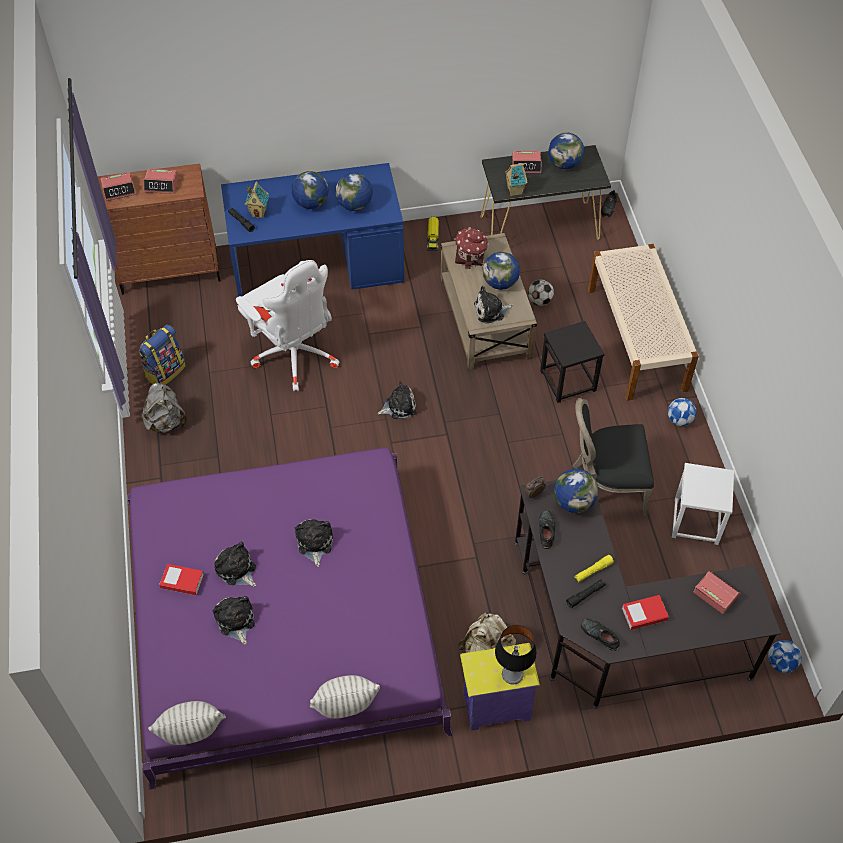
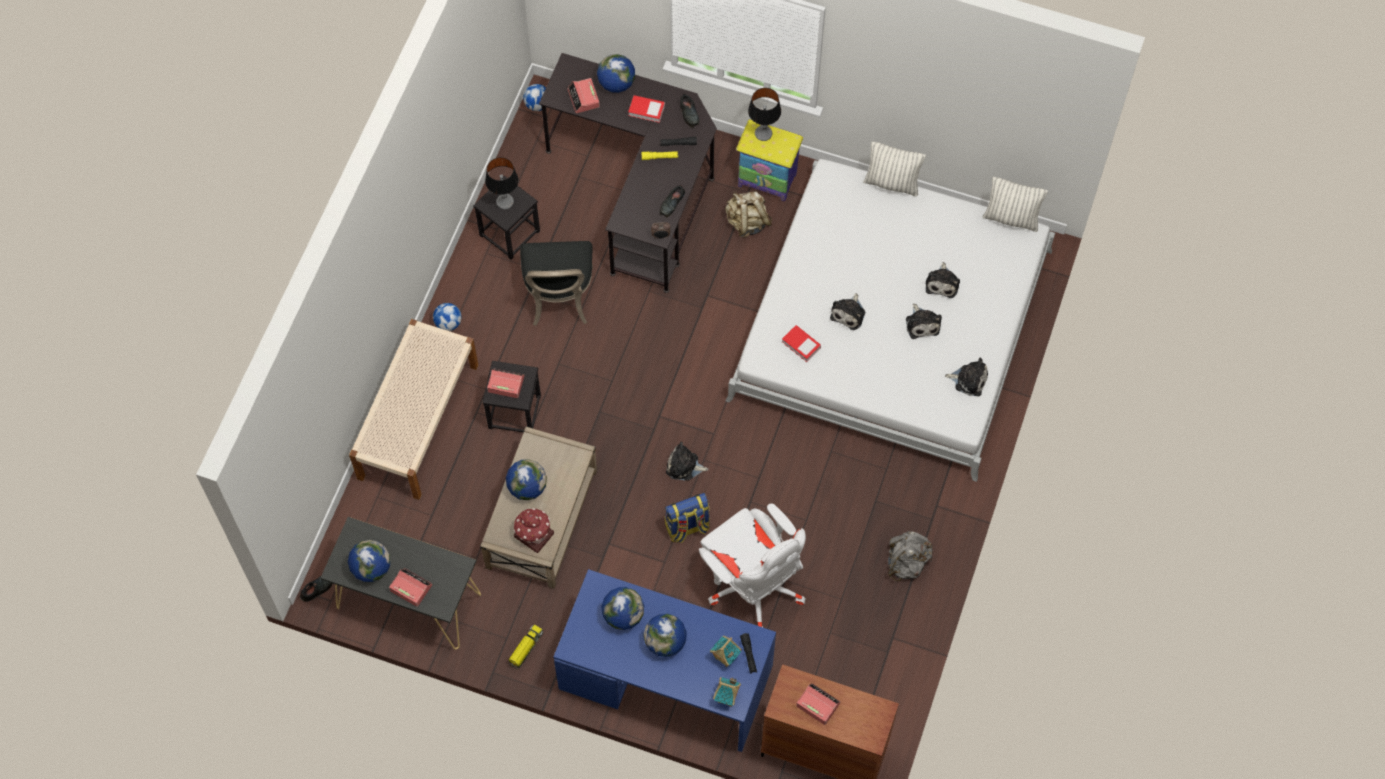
camera: 150 degrees left, 10 degrees up
(119, 190) = (864, 720): alarm clock -> alarm clock (505, 384)
(165, 371) = (883, 622): backpack -> backpack (687, 527)
(182, 581) = (969, 337): book -> book (801, 345)
(284, 618) = (890, 325): purple bed -> white bed
(291, 351) = (750, 582): white office chair -> white office chair turned 150 degrees clockwise
(491, 311) = (558, 461): plush toy -> plush toy (969, 380)
(514, 191) = (448, 560): toy house -> toy house (727, 698)
(539, 301) = (475, 511): football -> none
(574, 502) = (634, 214): globe -> globe (616, 84)
(605, 486) = (559, 298): black chair -> black chair turned 60 degrees clockwise
(696, 521) = (509, 232): white stool -> black stool
(709, 487) = (504, 202): none -> table lamp

